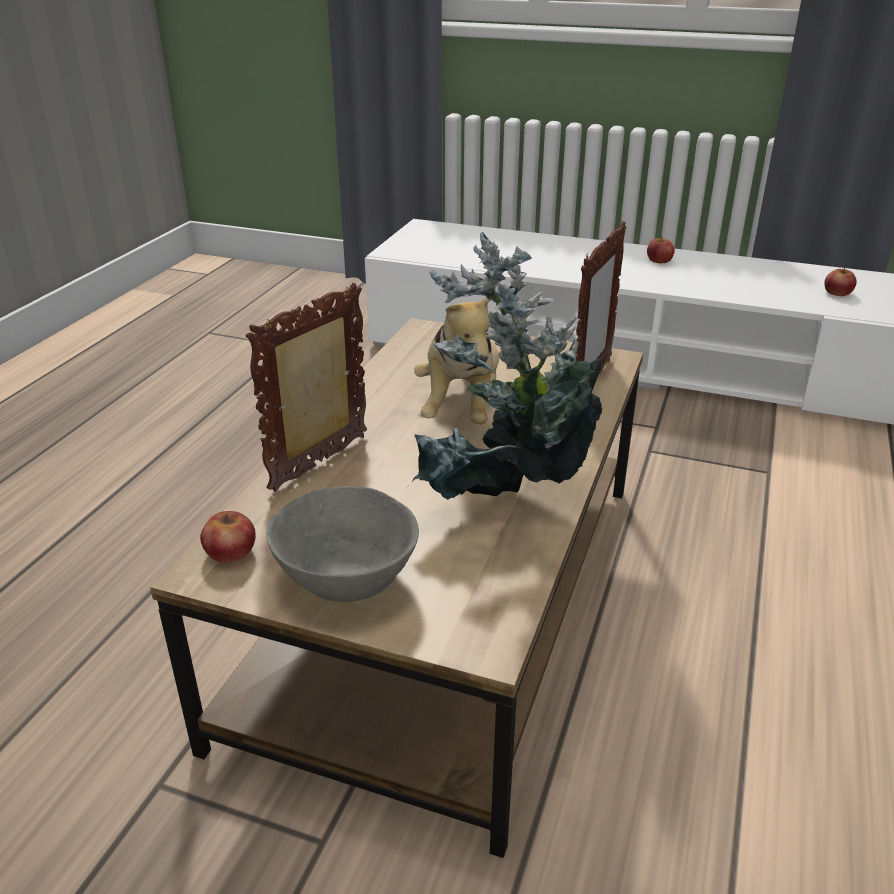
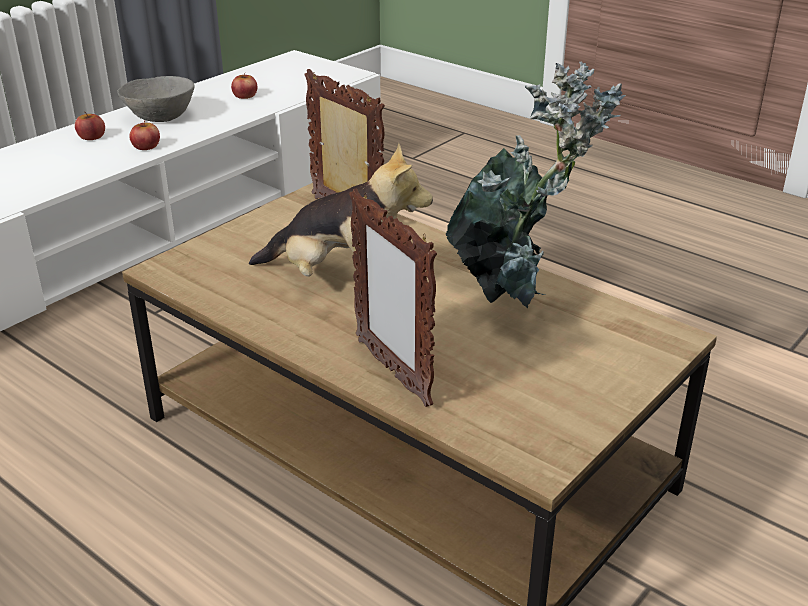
camera: 70 degrees left, 0 degrees up
(231, 551) = (517, 443): apple -> apple (146, 146)
(348, 577) = (579, 383): grey bowl -> grey bowl (161, 116)

